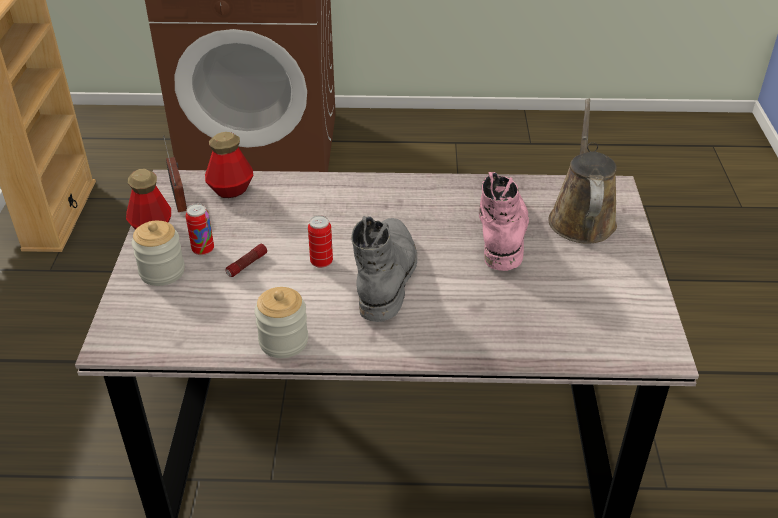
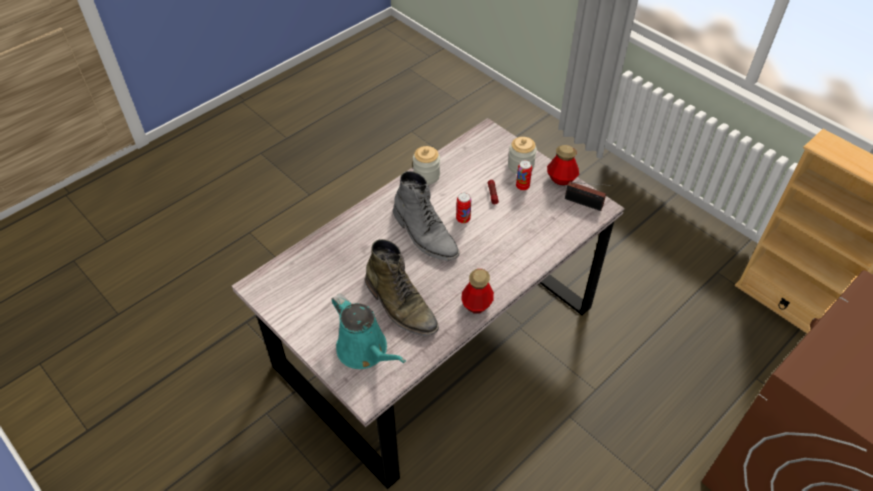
camera: 135 degrees right, 10 degrees up
(231, 190) = (567, 225): bottle -> bottle (477, 304)
(501, 230) = (400, 305): pink boot -> green boot
(581, 217) = (365, 351): brown watering can -> turquoise watering can

